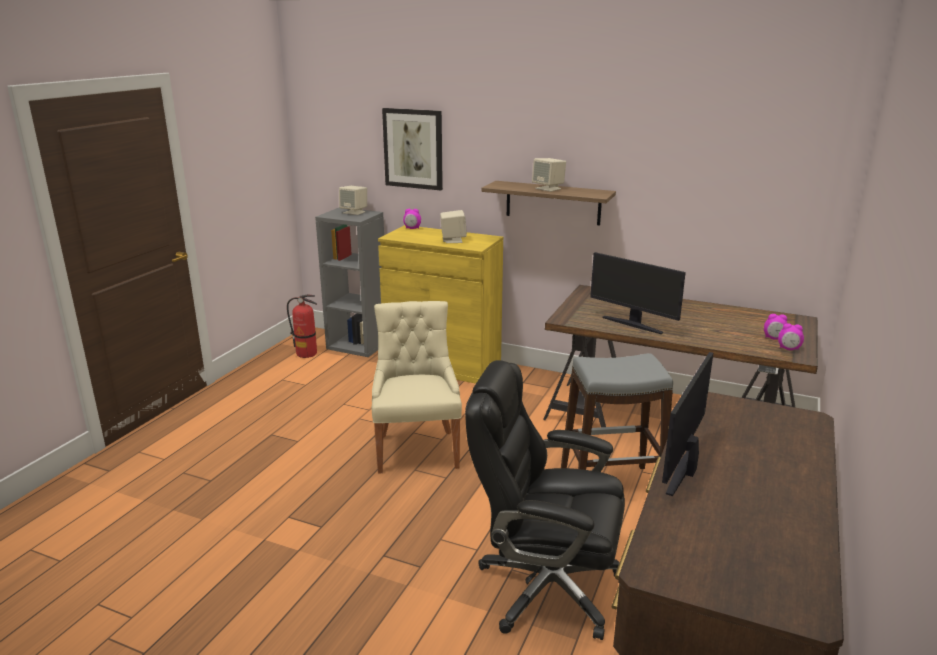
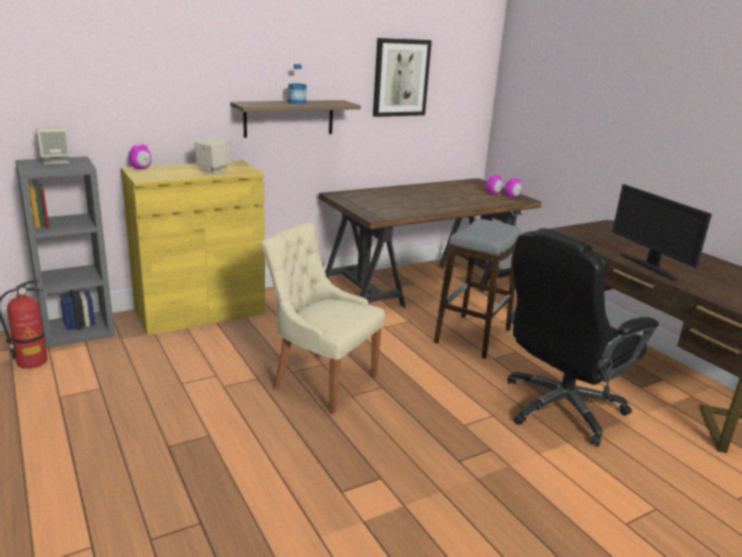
camera: 55 degrees left, 0 degrees up
(413, 148) = (126, 72): picture -> picture (400, 78)
(548, 188) = (297, 103): beige speaker -> bottle
(633, 324) = (418, 207): monitor -> none

